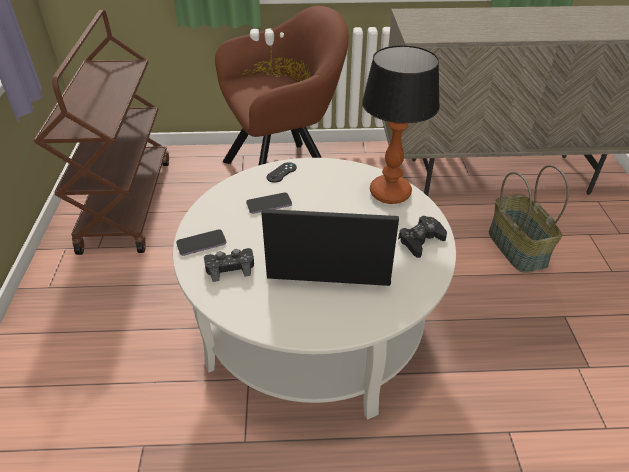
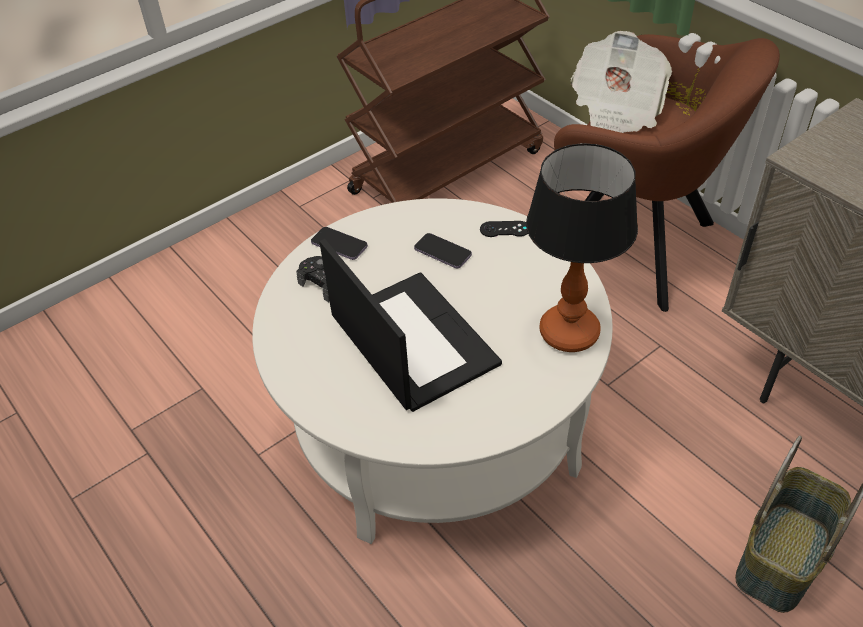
camera: 55 degrees right, 5 degrees up
(243, 91) = (616, 110): none -> newspaper
(420, 240) = (511, 402): black game controller -> none

